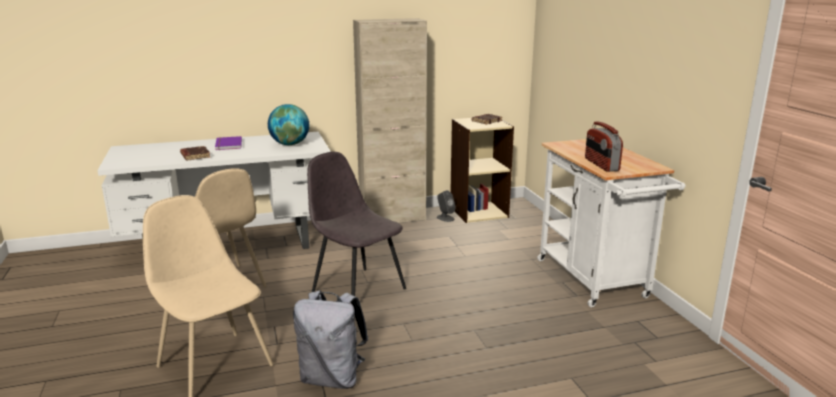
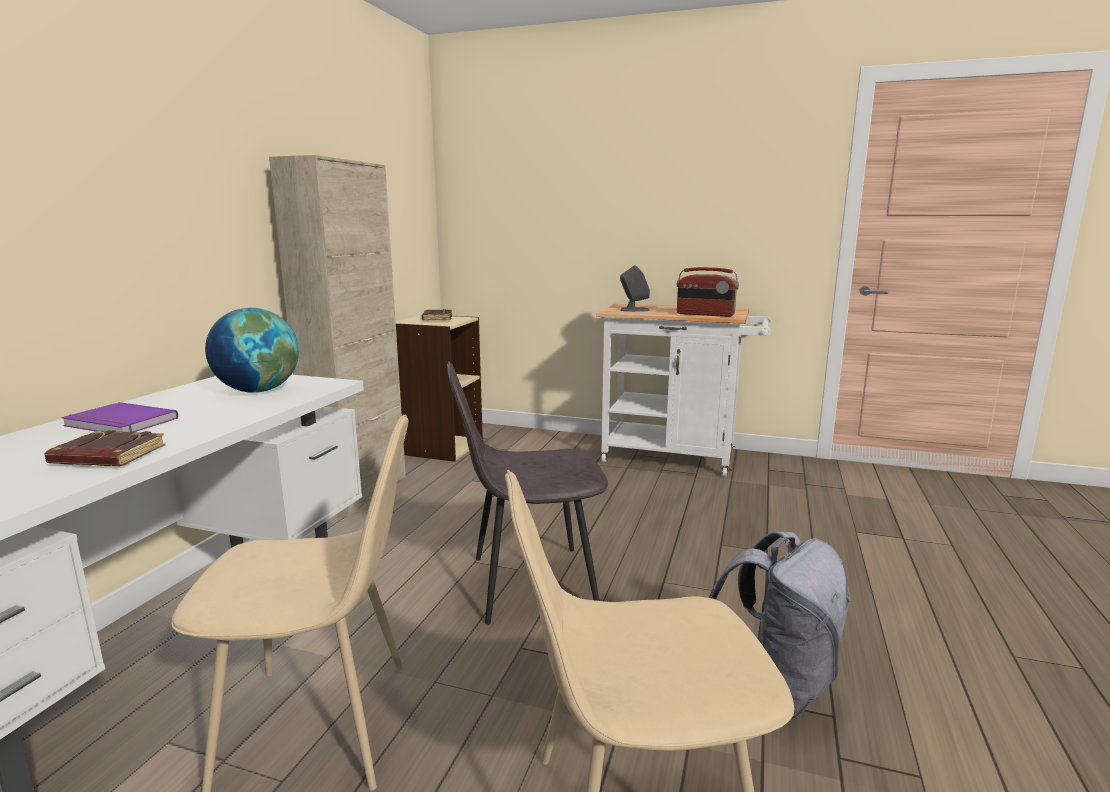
camera: 55 degrees left, 5 degrees down
(445, 218) = (421, 466): grey speaker -> grey speaker (634, 310)

